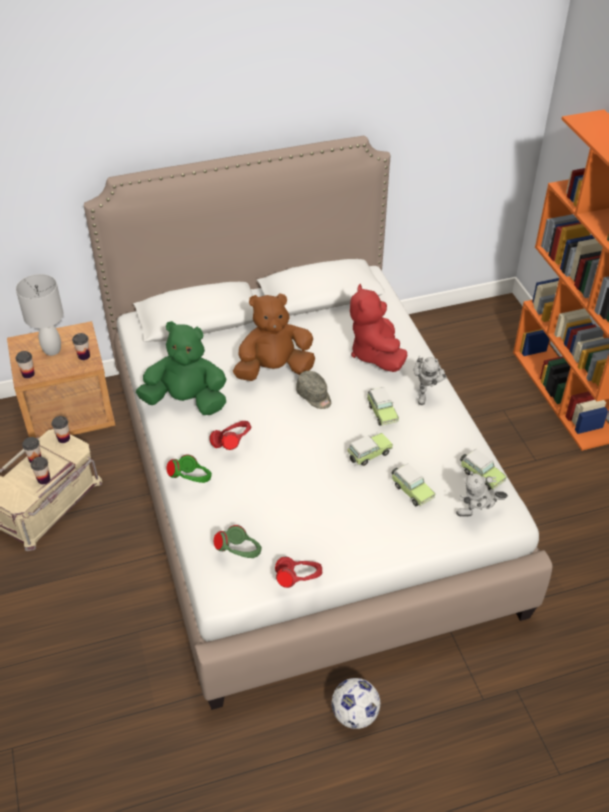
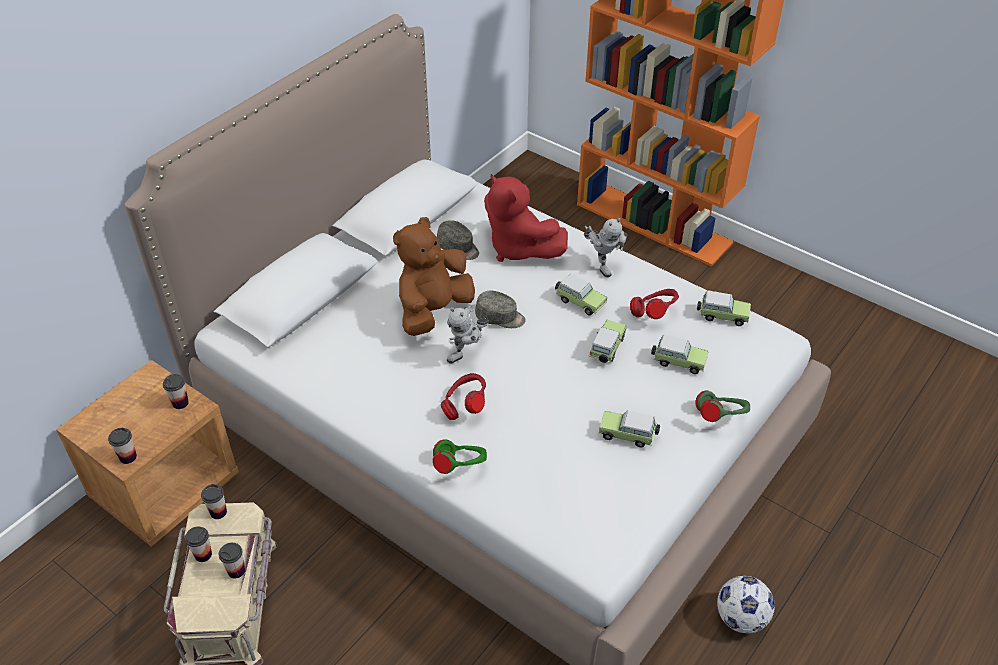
camera: 35 degrees left, 0 degrees up
(52, 350) = (133, 415): white table lamp -> none
(186, 401) = (371, 388): green plush toy -> none
(240, 553) = (584, 512): green headphones -> green headphones (720, 418)
(299, 580) = (663, 505): red headphones -> red headphones (654, 314)
(322, 521) = (628, 435): none -> toy car
(333, 334) = (458, 248): none -> grey cap
(477, 515) = (754, 353): toy robot -> toy robot (467, 354)

